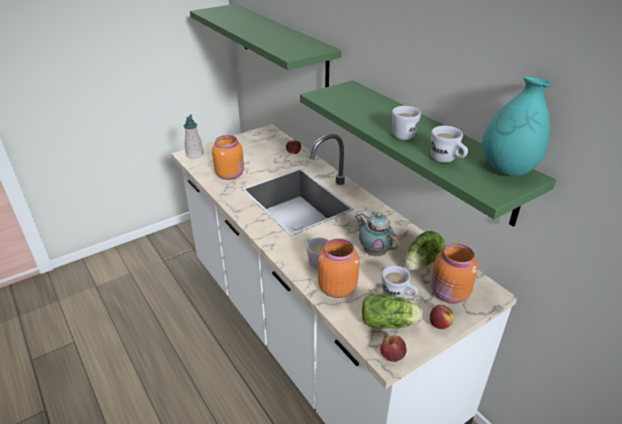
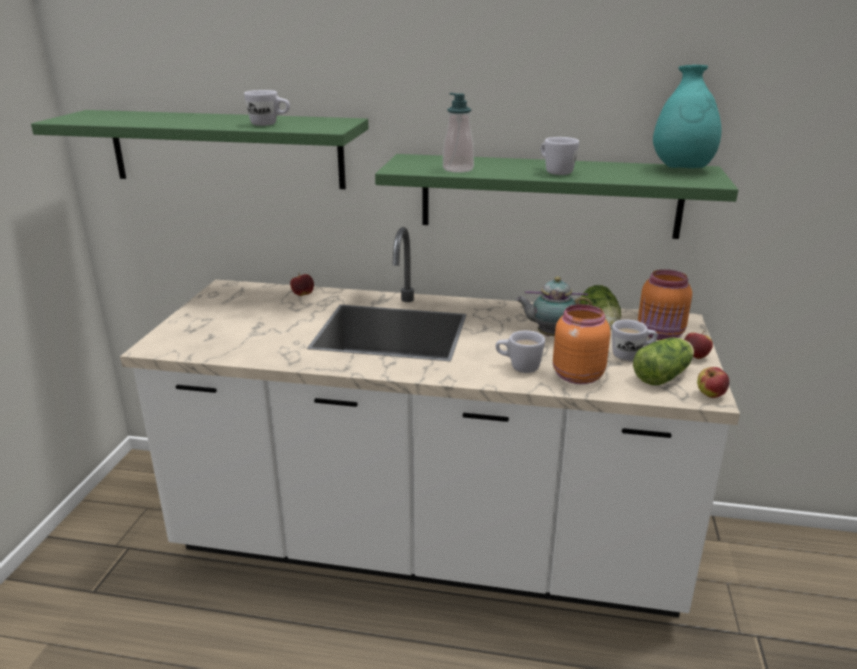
camera: 45 degrees left, 10 degrees down
(195, 155) = (165, 343): soap dispenser -> soap dispenser (458, 169)
(230, 174) = (263, 342): orange jar -> none
(447, 160) = (632, 176): white mug -> white mug (269, 124)

